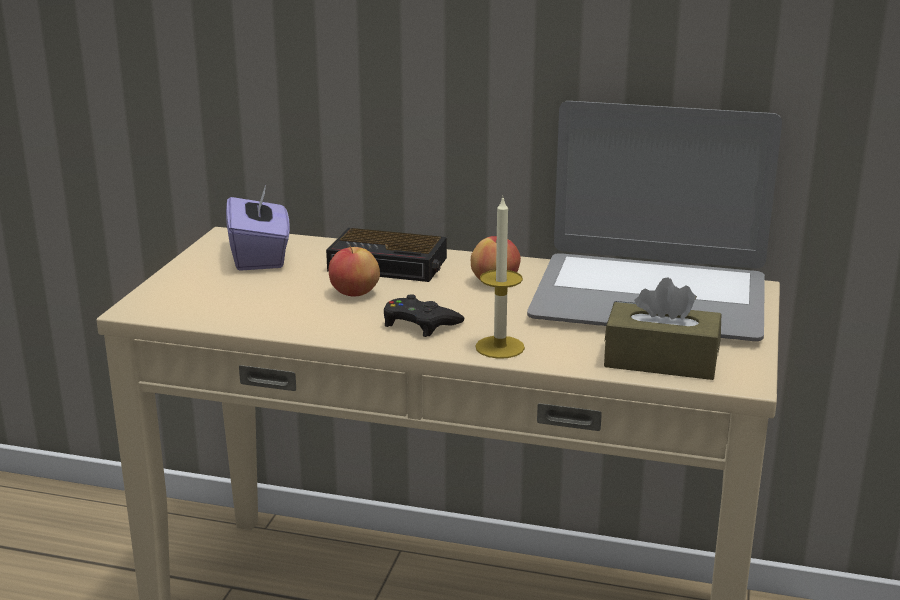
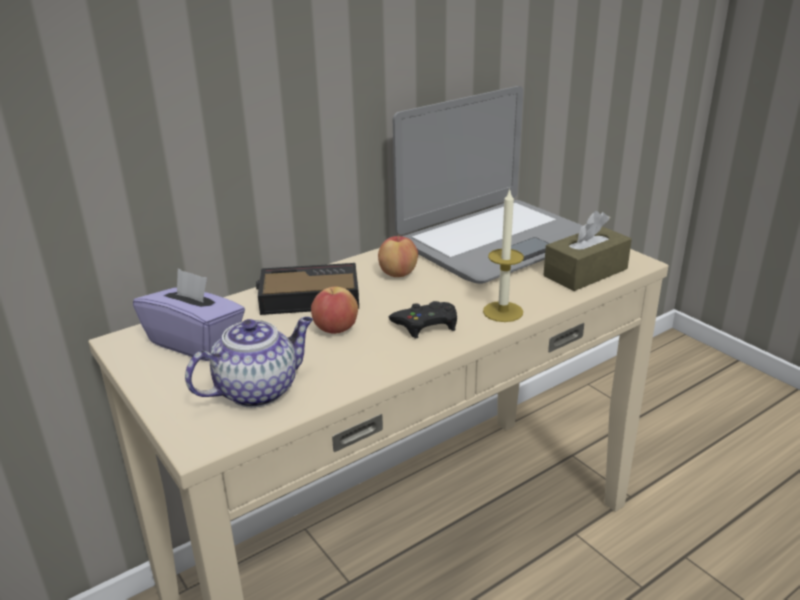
camera: 50 degrees left, 5 degrees up
(225, 301) = (258, 390): none -> teapot
(390, 264) = (307, 297): alarm clock -> alarm clock turned 150 degrees counterclockwise

